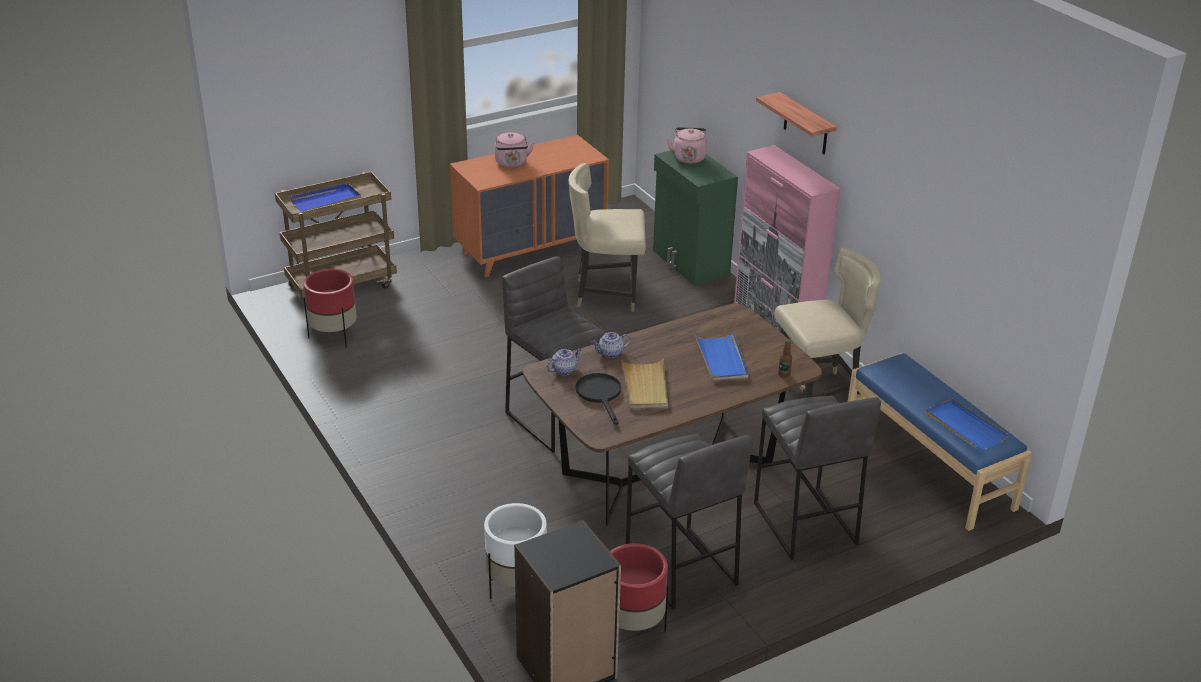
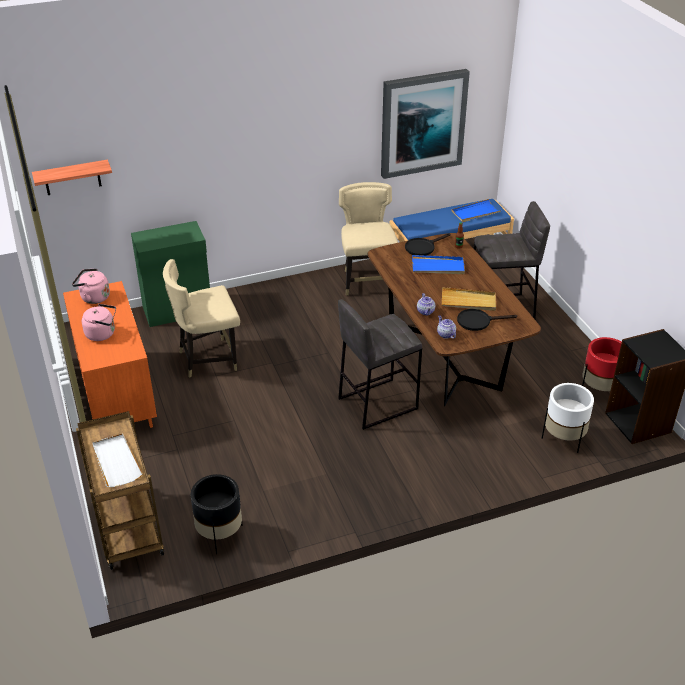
camera: 80 degrees left, 5 degrees up
(326, 201) = (116, 462): blue tray -> white tray
(334, 336) = (220, 534): red planter -> black planter
(606, 294) = (208, 359): beige chair -> beige chair turned 60 degrees clockwise
(680, 569) = (544, 364): grey stool -> none
(688, 157) = (153, 237): pink kettle -> pink kettle (93, 297)
(767, 345) = (423, 247): none -> black frying pan
(776, 327) = (283, 285): pink cabinet -> none
(806, 125) = (262, 139): shelf -> shelf (72, 178)
(963, 241) = (422, 123): none -> picture

